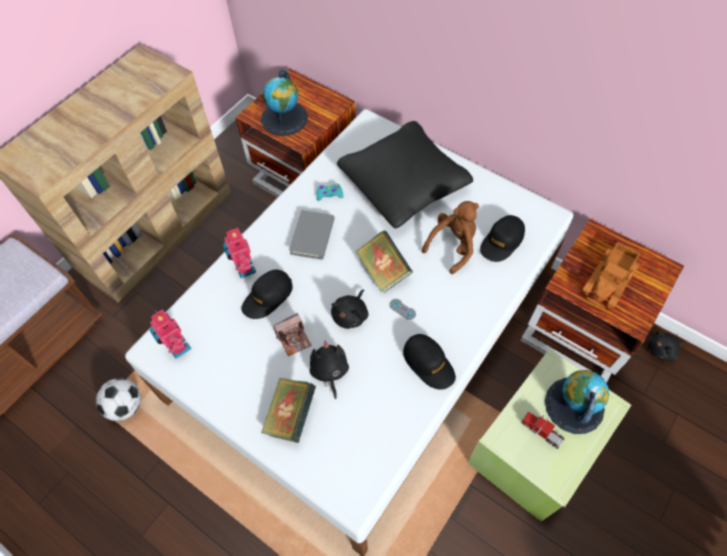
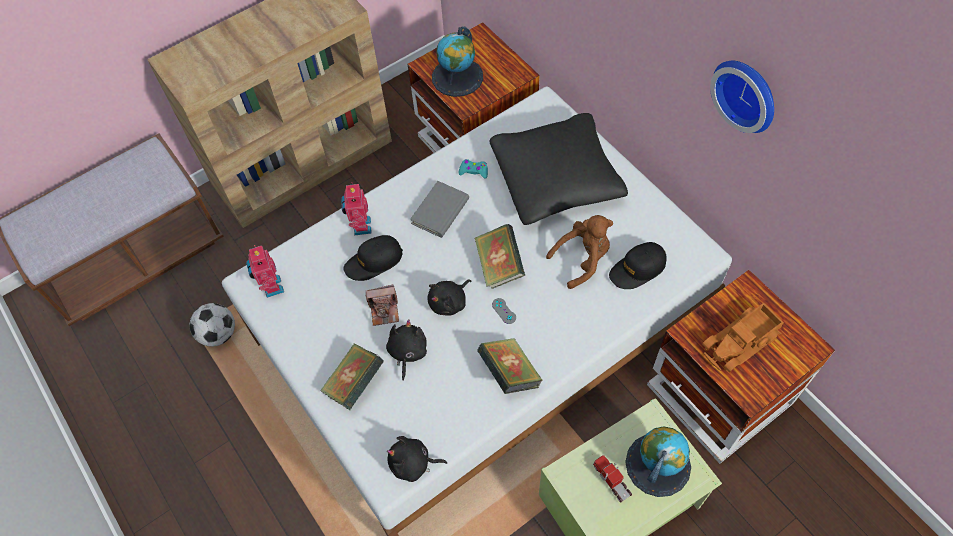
camera: 20 degrees right, 0 degrees up
(429, 363) = (509, 373): black cap -> book
(583, 56) = (747, 93): none -> wall clock
(662, 350) = (808, 443): black plush toy -> black plush toy (413, 464)

